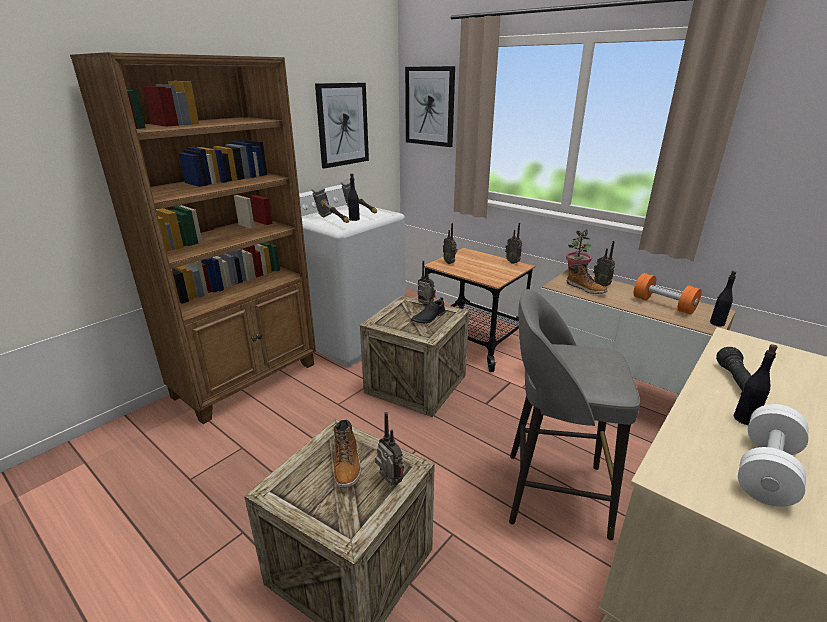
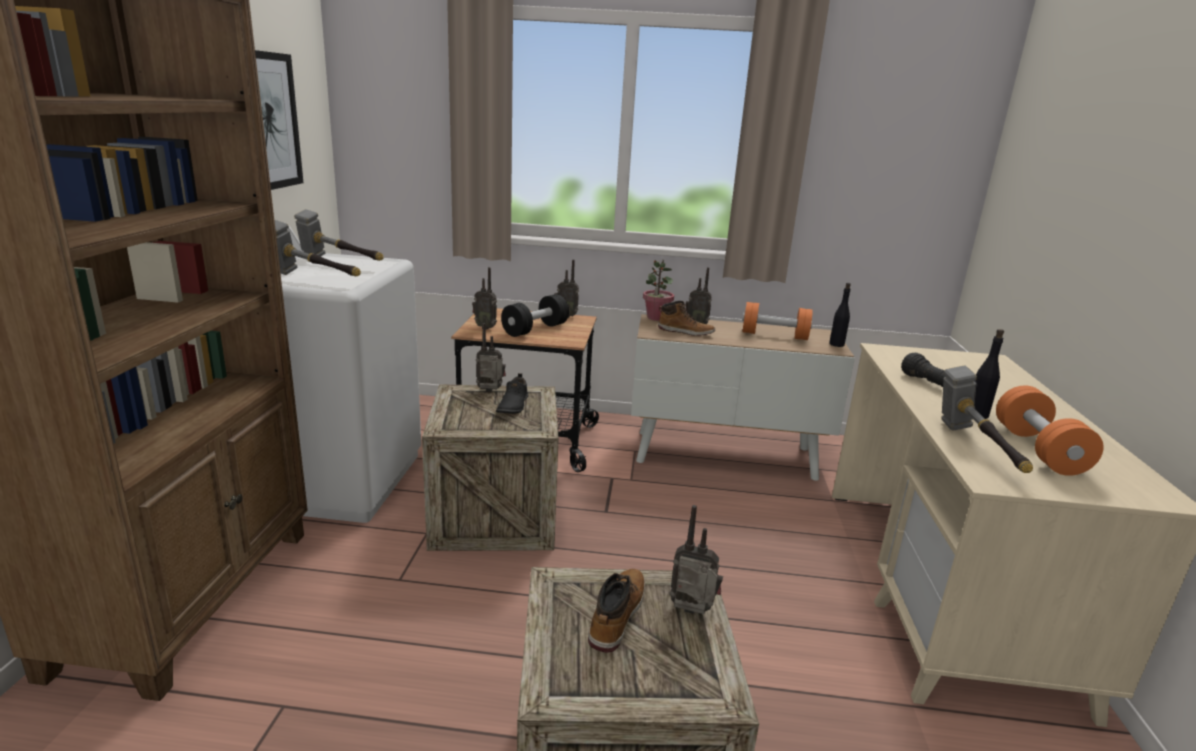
camera: 35 degrees left, 5 degrees down
(347, 464) = (616, 615): boot -> boot turned 120 degrees counterclockwise
(354, 219) = (345, 273): black bottle -> none
(430, 106) = (390, 99): picture -> none
(480, 269) = (535, 329): none -> black dumbbell
(551, 492) = (760, 585): grey stool -> none
(693, 448) = (976, 449): none -> hammer
(766, 470) = (1038, 450): white dumbbell -> orange dumbbell

